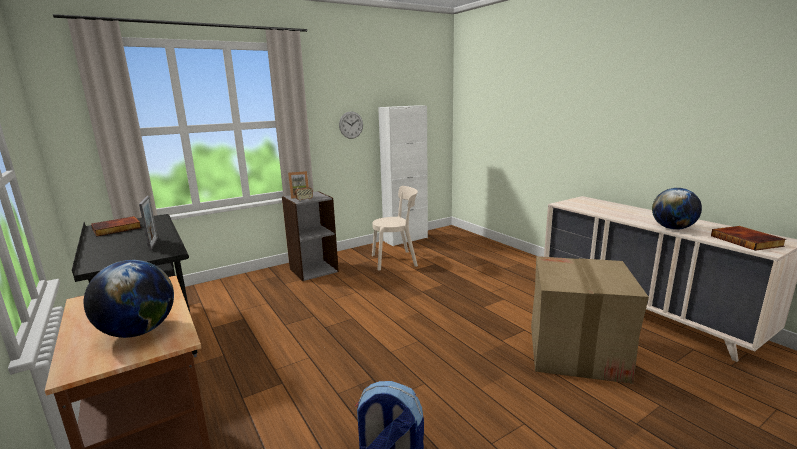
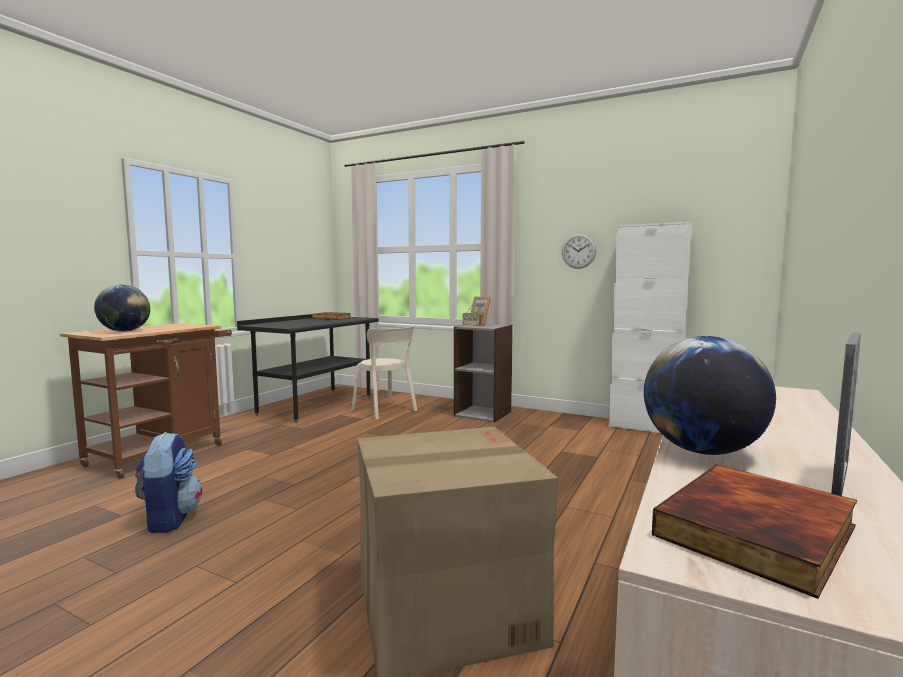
camera: 60 degrees right, 10 degrees down
(153, 244) = (302, 324): picture frame -> picture frame (839, 483)
(396, 260) = (569, 437): beige chair -> beige chair (386, 411)

